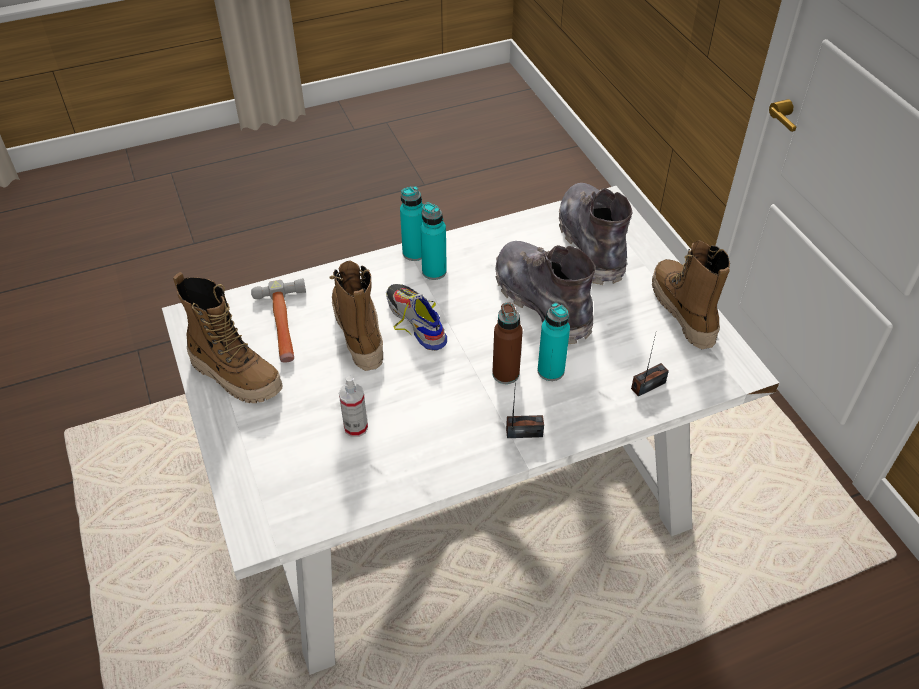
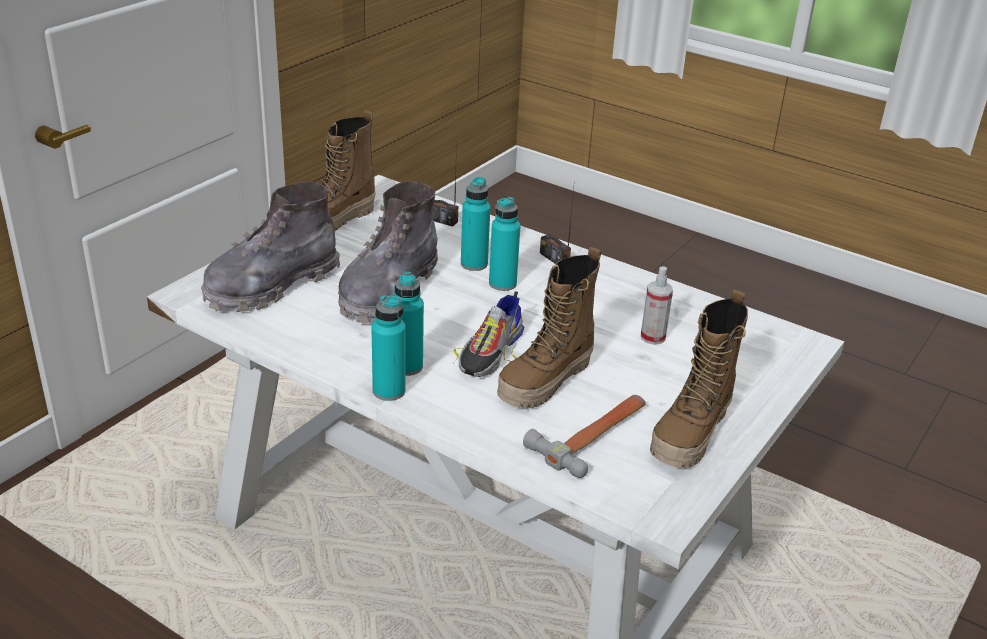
camera: 125 degrees left, 15 degrees down
(236, 375) = (691, 435): boot -> boot turned 150 degrees counterclockwise
(505, 374) = (502, 283): brown bottle -> turquoise bottle

